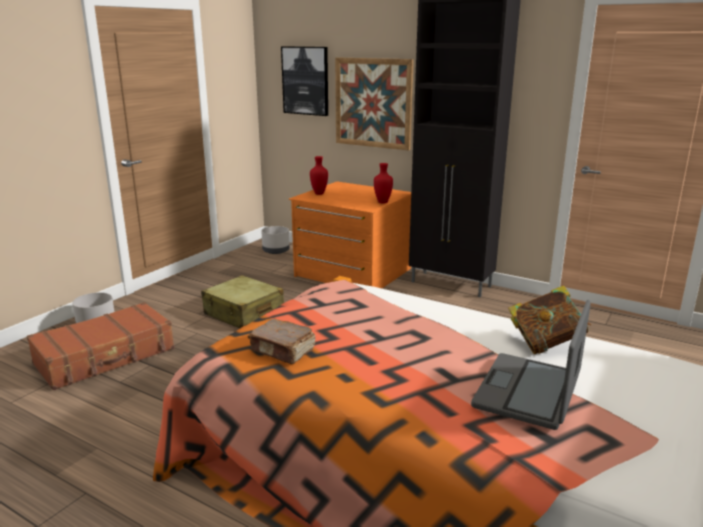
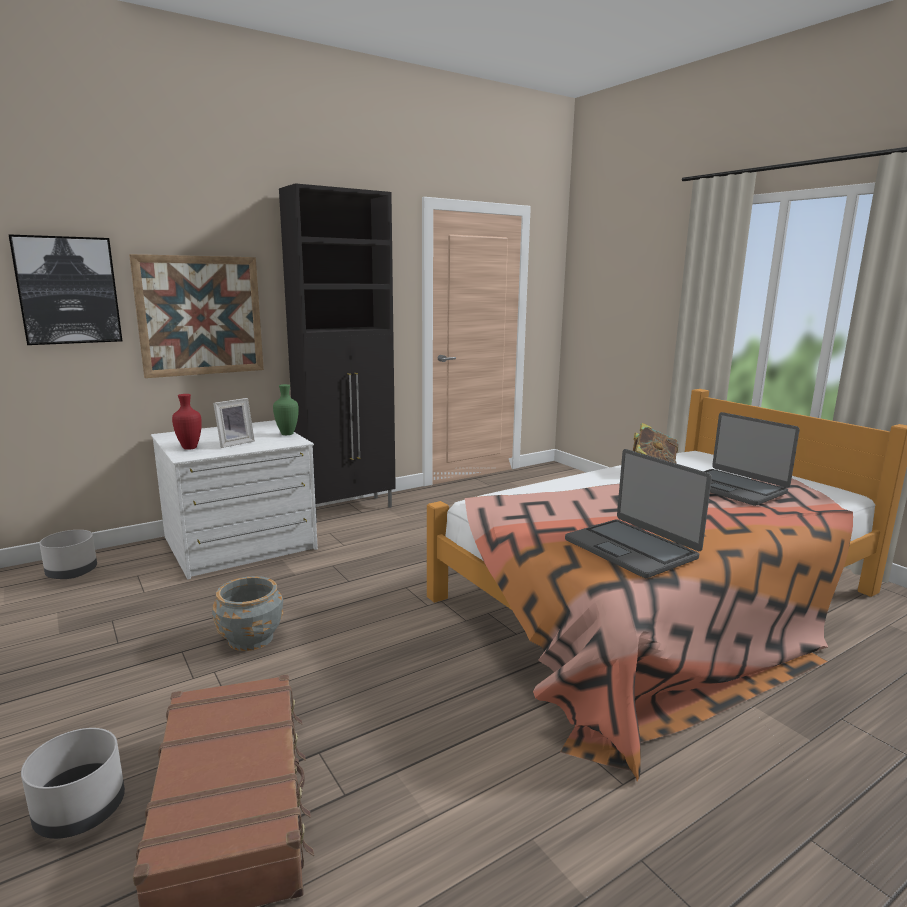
camera: 65 degrees left, 5 degrees down
(244, 314) = (251, 638): beige suitcase -> grey planter
(283, 351) = (631, 548): brown book -> laptop
(342, 198) = (234, 443): none -> picture frame
(352, 273) = (240, 544): orange dresser -> white dresser
(383, 202) = (288, 434): red vase -> green vase

